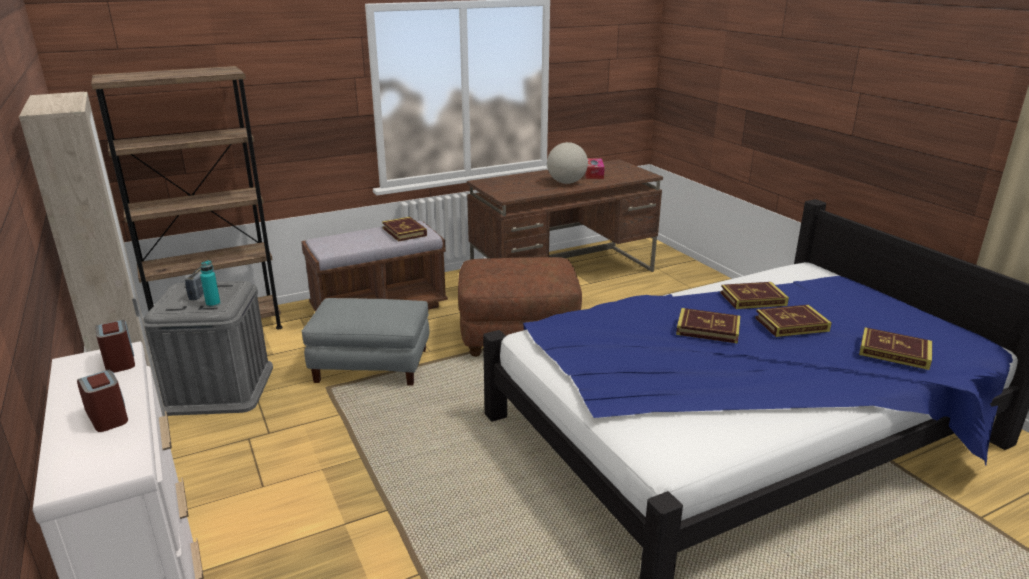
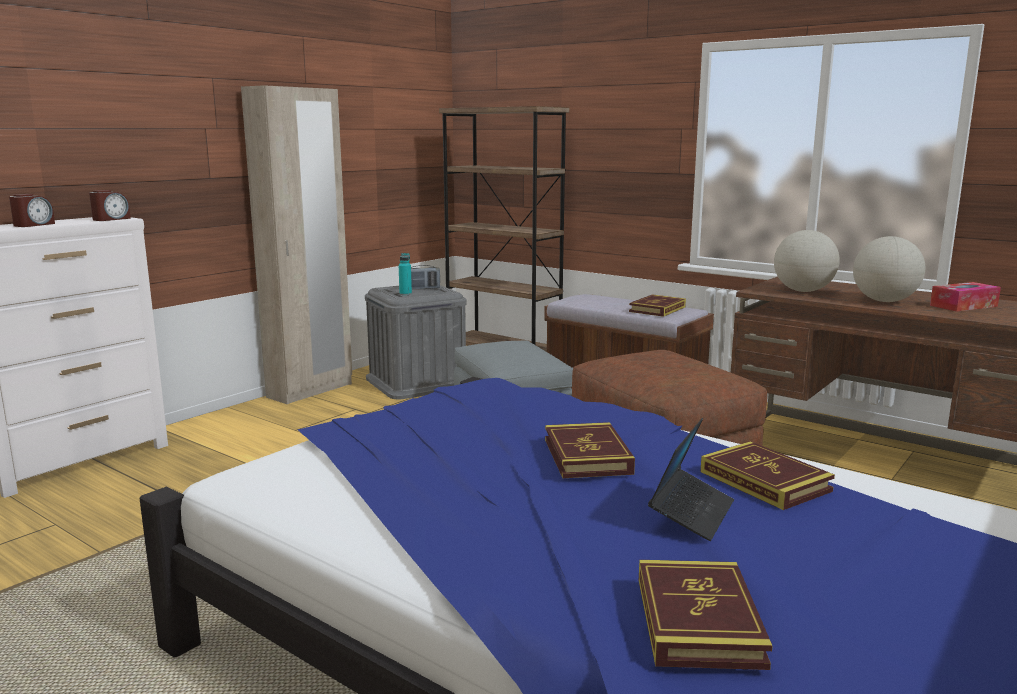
camera: 65 degrees right, 10 degrees down
(520, 189) = (803, 291): none -> globe
(791, 324) = (691, 513): book -> laptop

